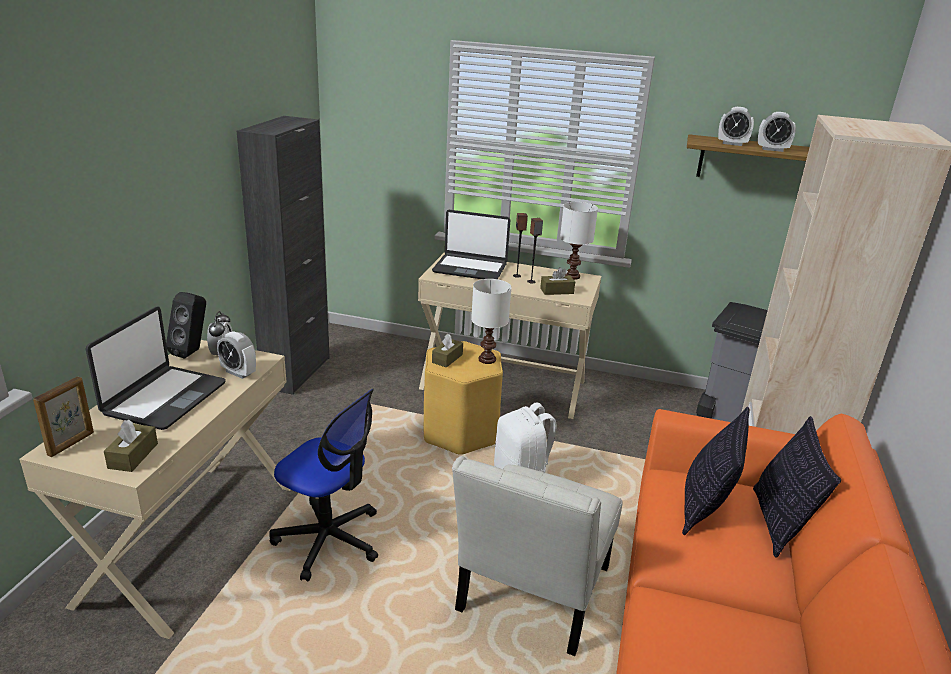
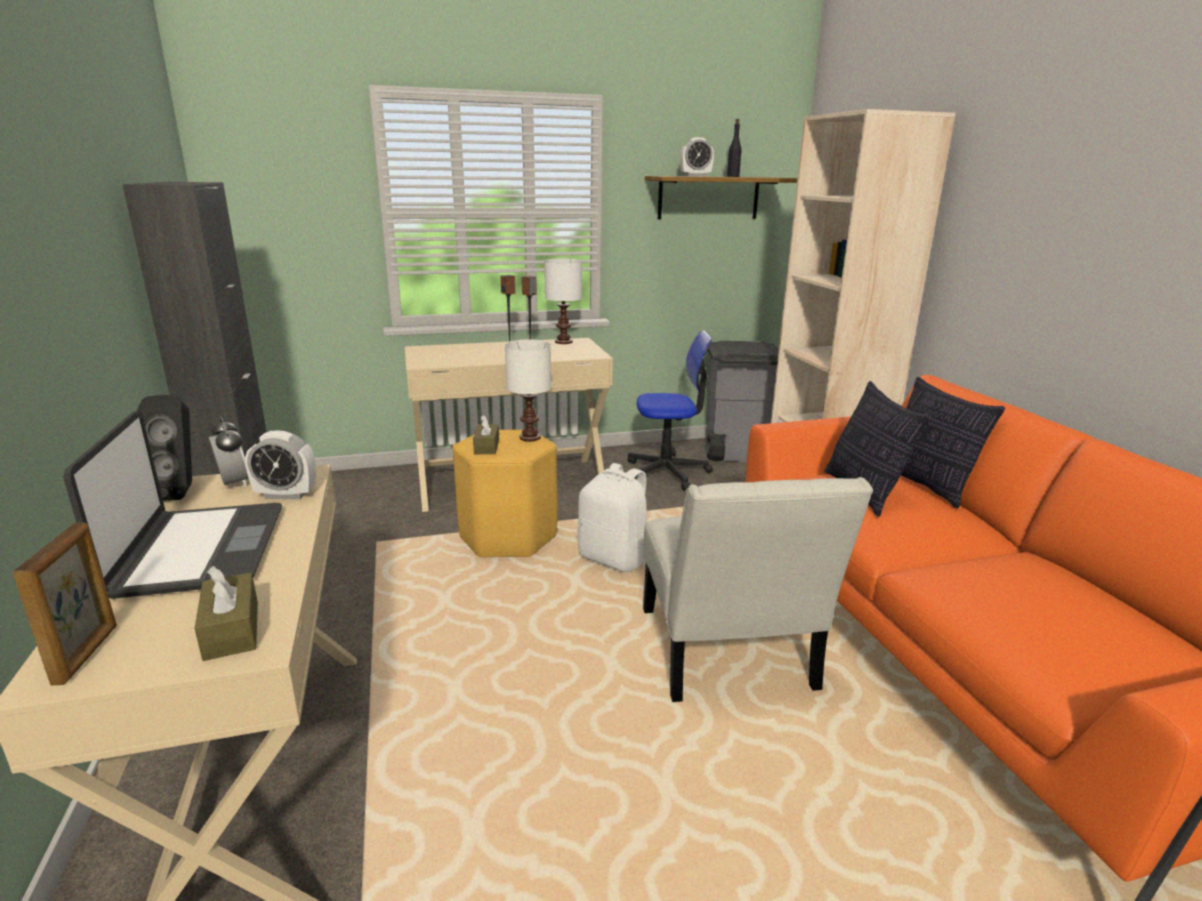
camera: 30 degrees left, 5 degrees down
(329, 540) = (460, 696): office chair -> office chair (667, 472)
(470, 268) = (453, 353): laptop -> none
(557, 291) = (565, 354): brown tissue box -> none
(772, 149) = (733, 176): alarm clock -> black bottle

